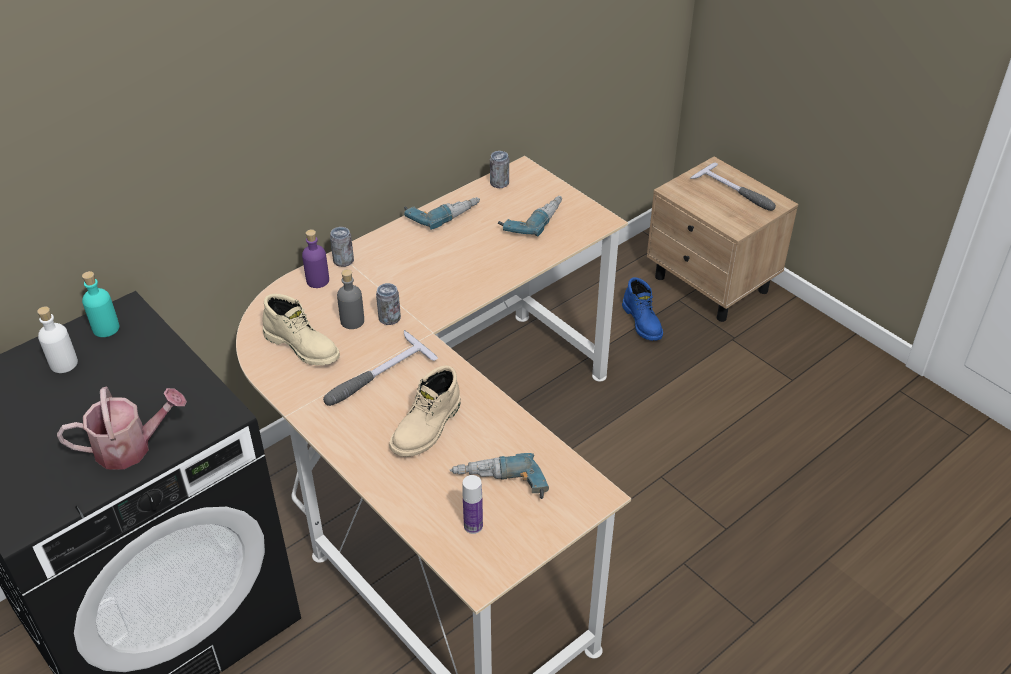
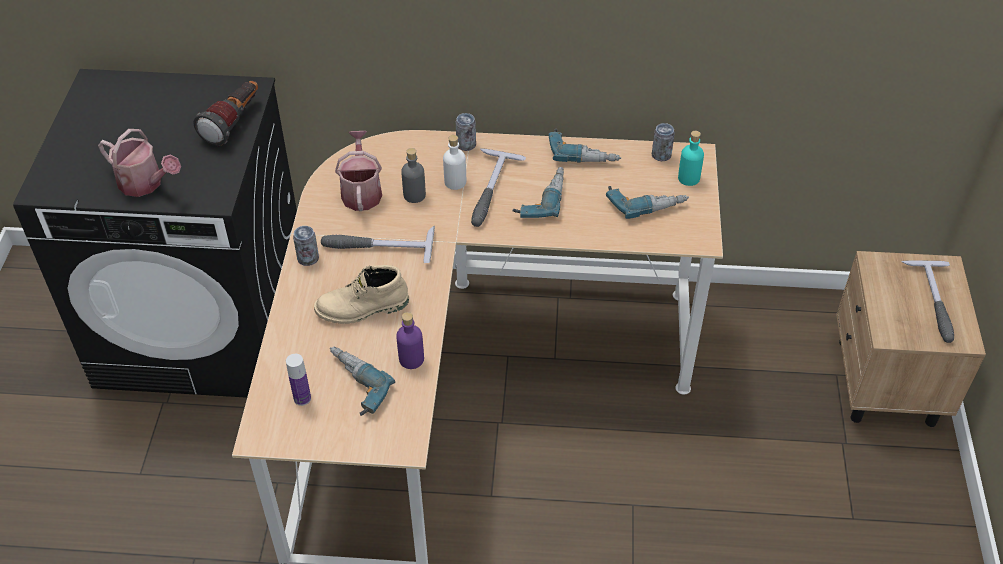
camera: 45 degrees right, 5 degrees up
(64, 364) = (178, 102): white bottle -> white bottle (455, 182)
(106, 328) = (227, 93): turquoise bottle -> turquoise bottle (688, 178)
(149, 346) = (234, 123): none -> flashlight
(303, 346) = (361, 191): beige boot -> watering can
(317, 280) = (430, 149): purple bottle -> purple bottle (411, 359)
(389, 318) = (440, 210): can -> can (308, 258)
(408, 282) = (488, 191): none -> hammer
(453, 262) = (540, 198): none -> power drill
(643, 322) = (778, 370): blue boot -> none

